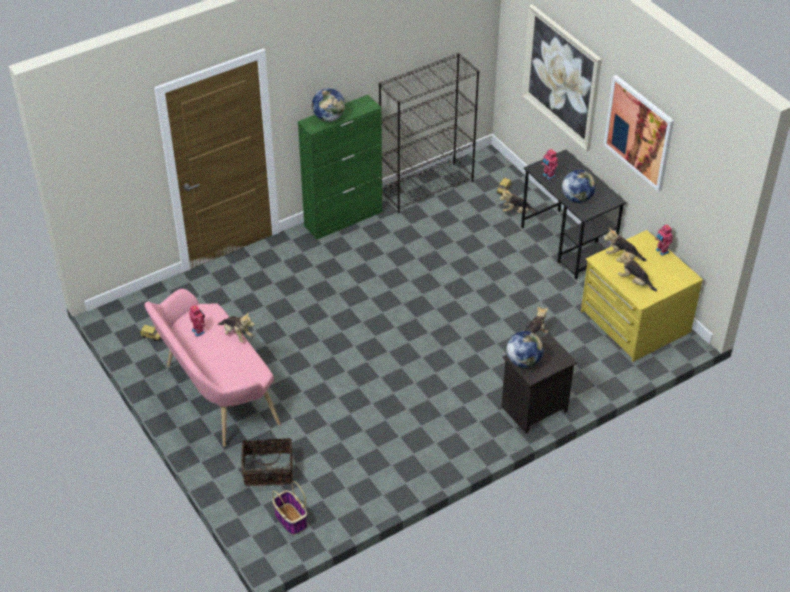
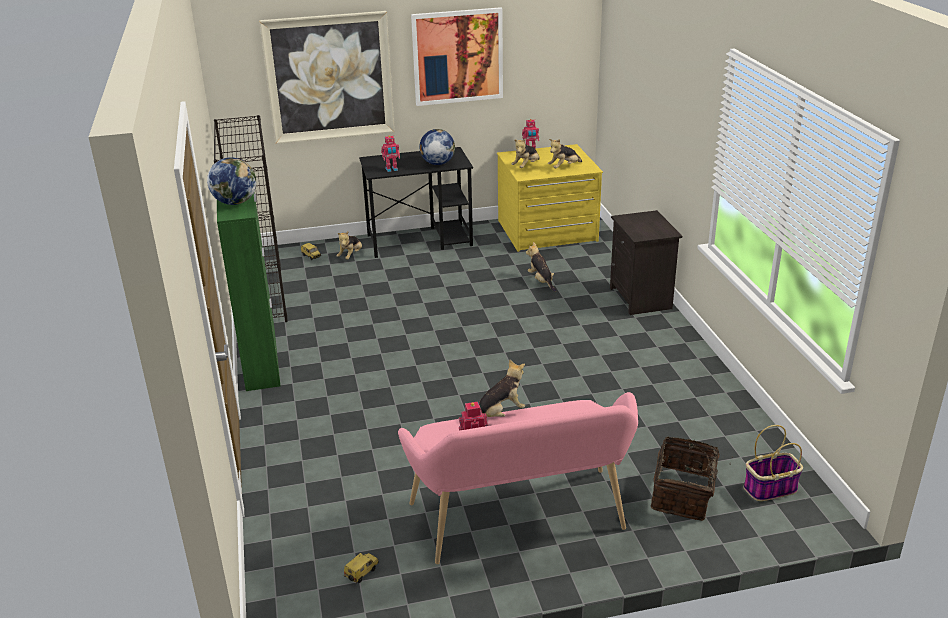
camera: 70 degrees left, 15 degrees down
(523, 361) = (646, 233): globe -> none

